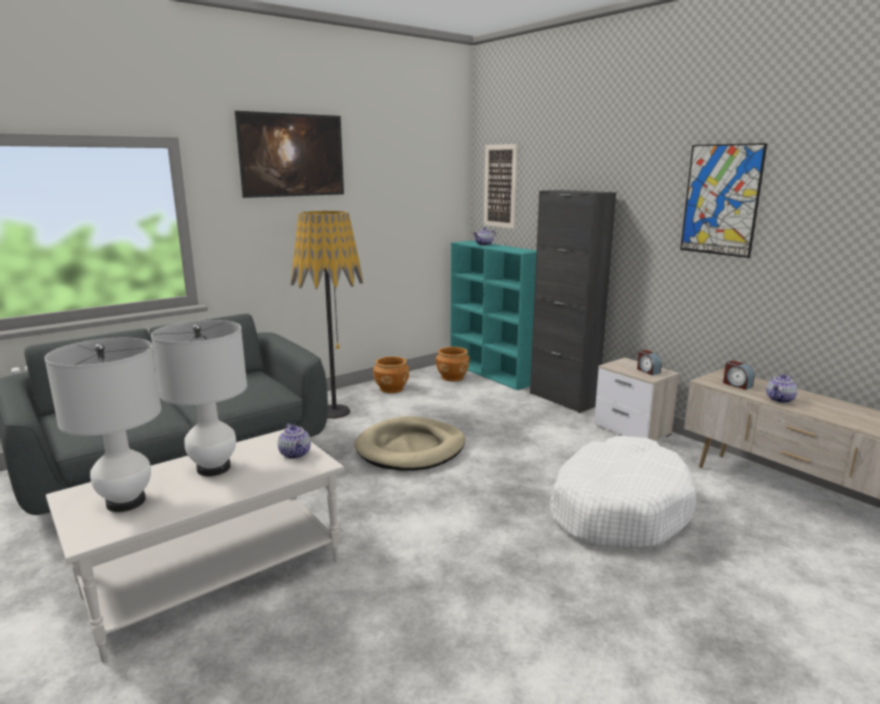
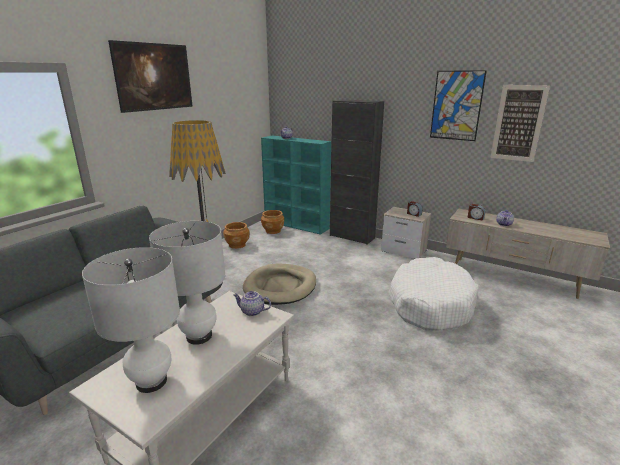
camera: 20 degrees left, 5 degrees up
(296, 454) = (252, 312): teapot -> teapot turned 150 degrees clockwise
(500, 186) = (293, 97): picture -> picture (518, 123)

